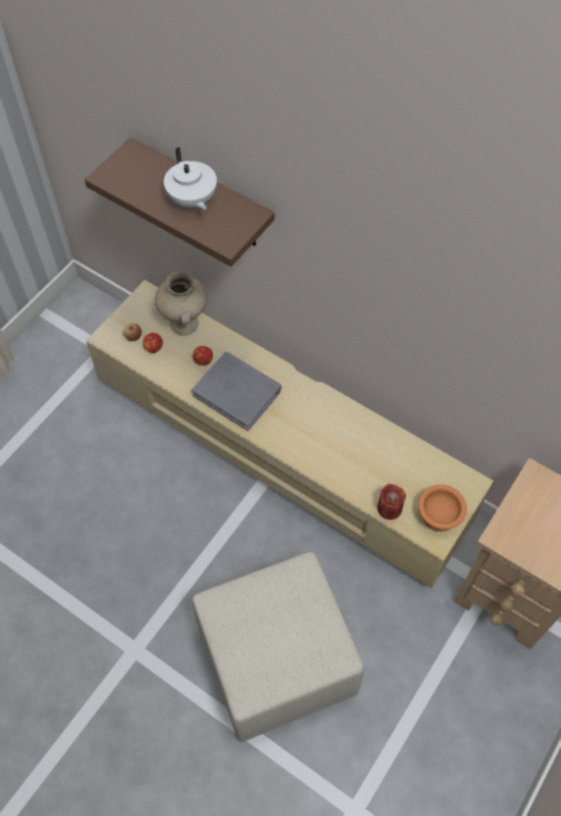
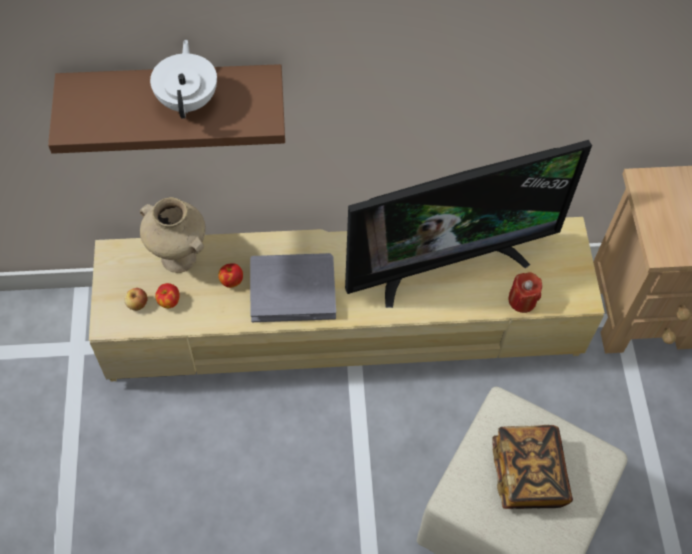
camera: 40 degrees left, 0 degrees up
(192, 201) = (188, 100): white teapot -> white teapot turned 120 degrees counterclockwise
(276, 625) = (528, 474): none -> book
(359, 446) = (448, 263): none -> television
(439, 515) = (567, 276): orange bowl -> none

